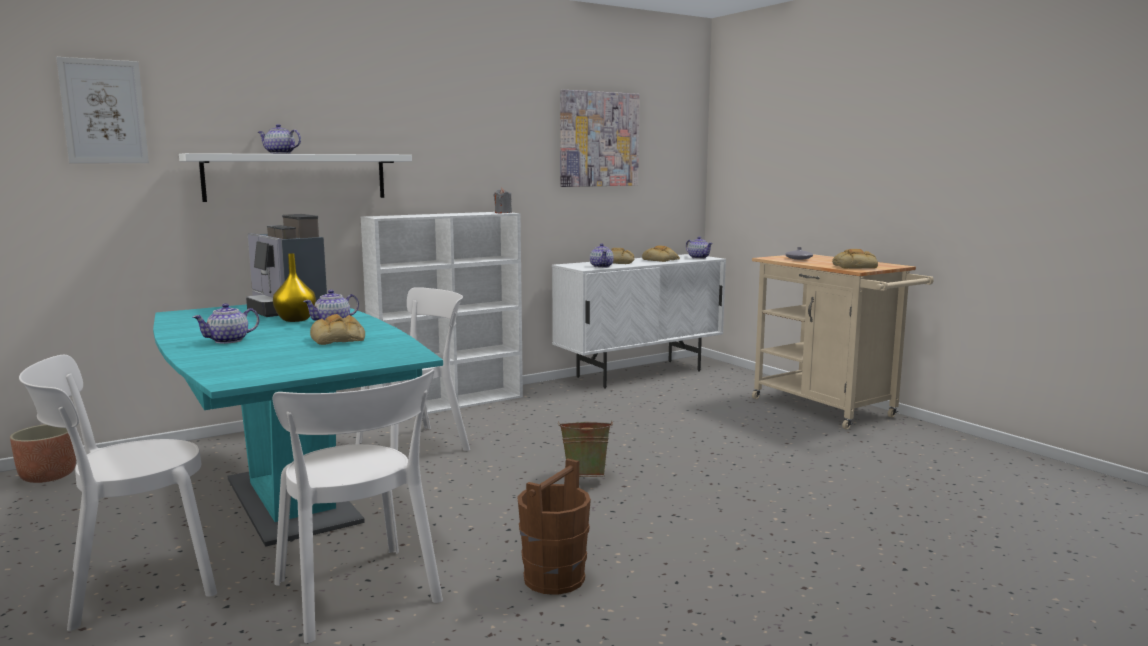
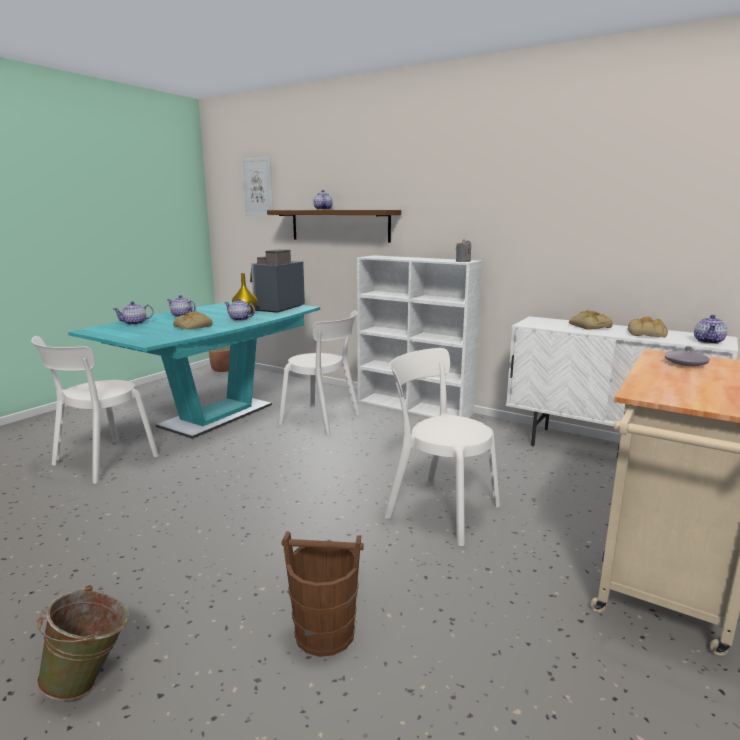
camera: 65 degrees right, 5 degrees up
(132, 583) = (114, 416): white chair -> white chair (438, 509)
(296, 177) = (339, 225): white shelf -> brown shelf
(554, 578) = (125, 509): brown bucket -> brown bucket (325, 633)
(585, 477) = (304, 483): green bucket -> green bucket (91, 680)
(599, 139) = (603, 191): picture -> none
(601, 266) = (549, 326): teapot -> teapot (135, 323)
(854, 266) = (671, 391): bread -> none

